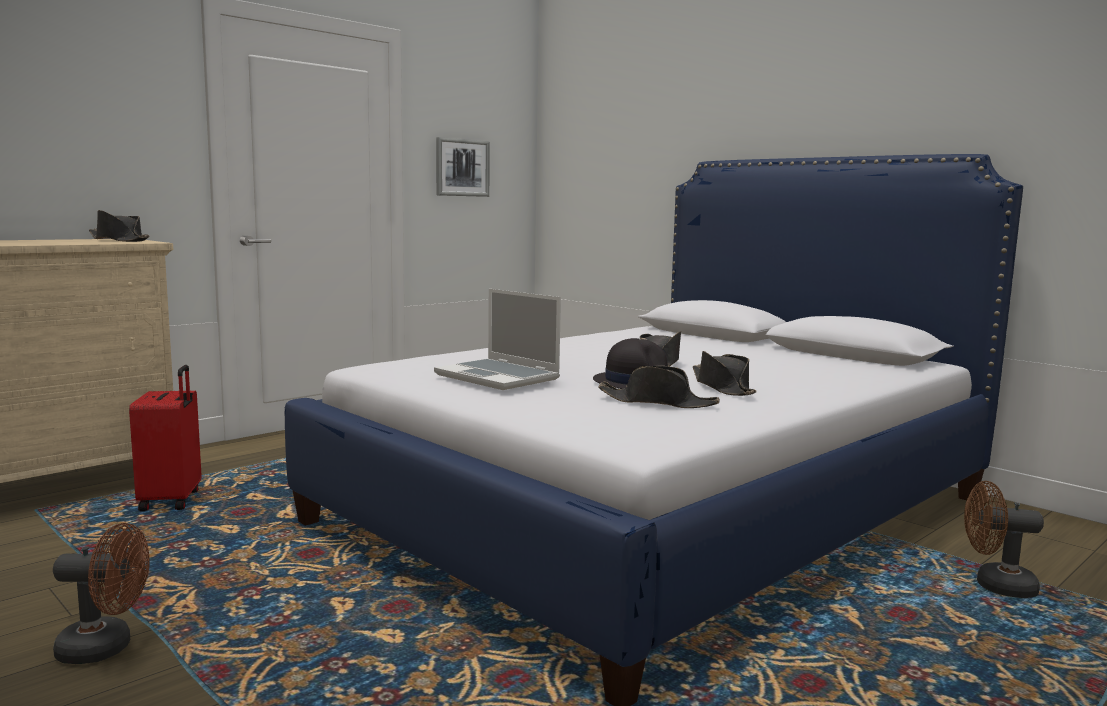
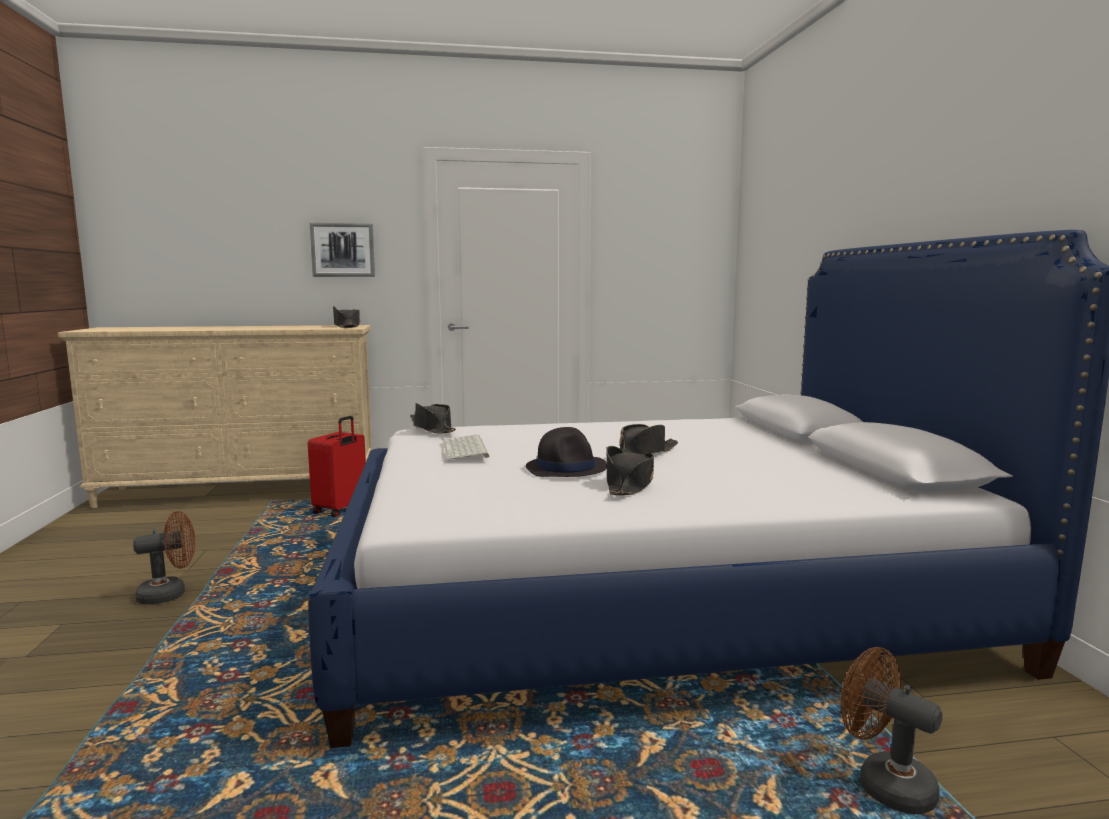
camera: 35 degrees right, 0 degrees up
(106, 648) = (170, 594): brown fan -> brown fan turned 60 degrees counterclockwise
(462, 167) = (650, 264): picture -> picture (343, 250)
(499, 377) = (466, 449): laptop -> keyboard
(658, 402) = (528, 489): black hat -> black hat (433, 428)

